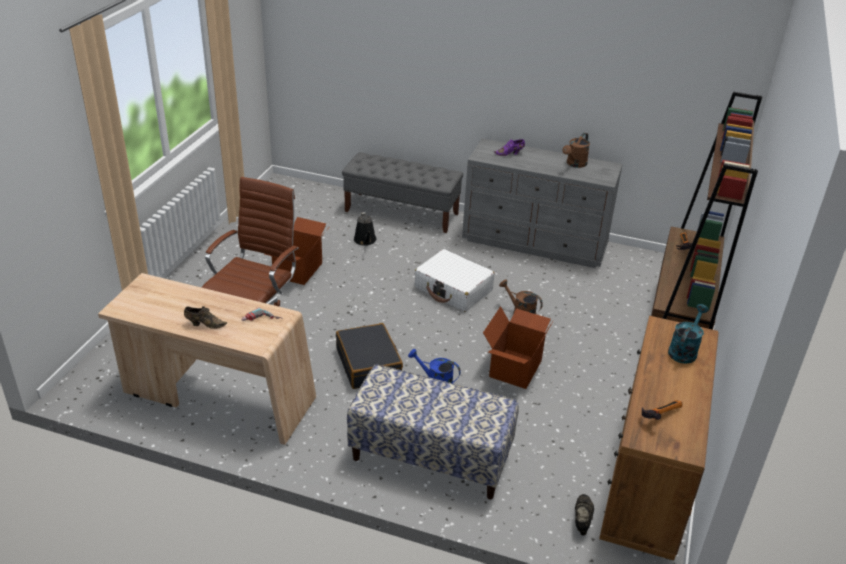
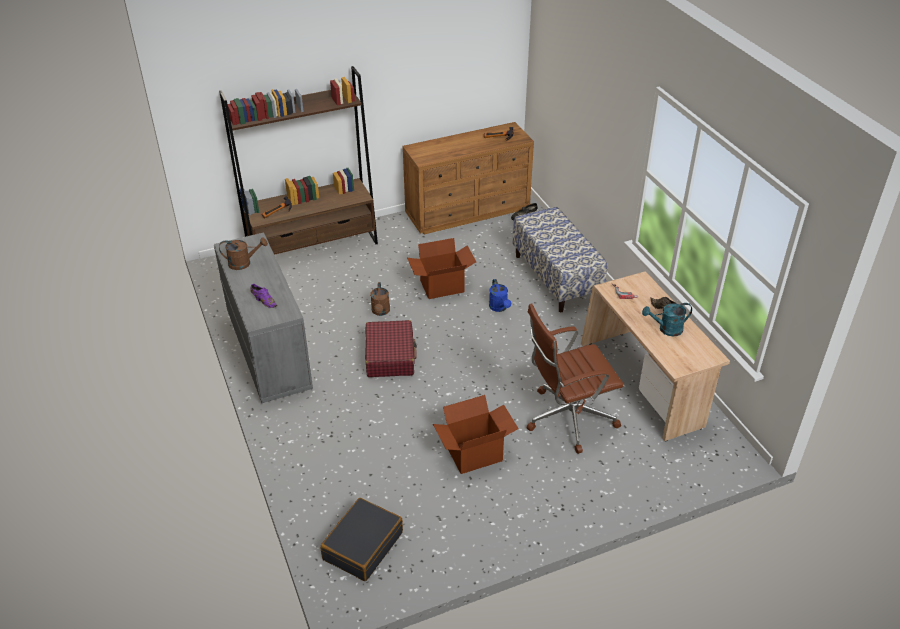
camera: 130 degrees left, 5 degrees up
(365, 241) = (382, 446): black watering can -> none
(369, 364) = (522, 344): black suitcase -> black suitcase (362, 545)
(402, 212) = (306, 456): grey bench -> none
(453, 289) = (390, 356): white suitcase -> red suitcase
(684, 350) = (436, 148): turquoise watering can -> turquoise watering can (666, 329)

